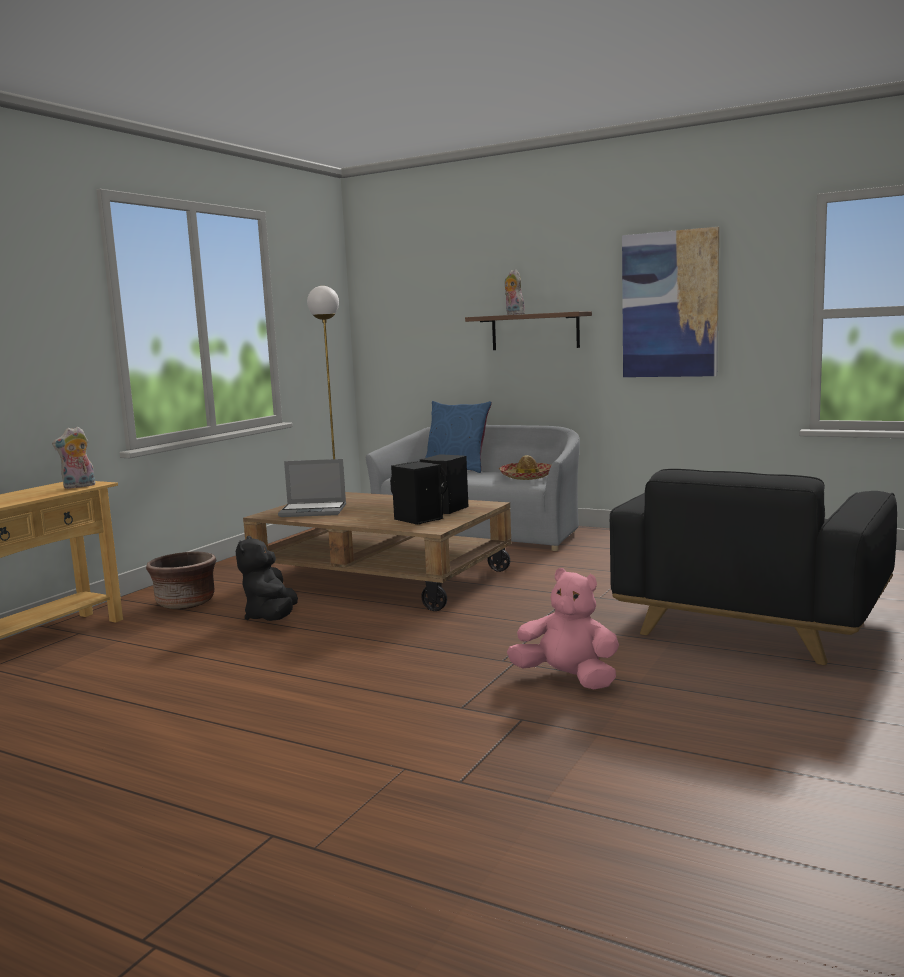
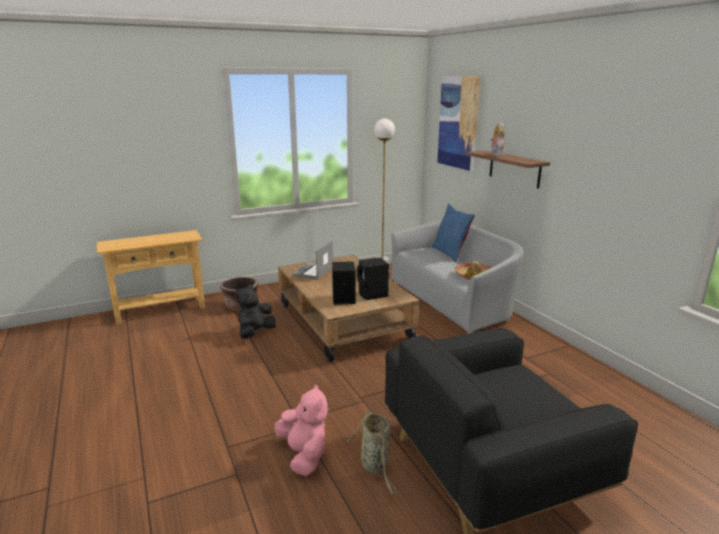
camera: 35 degrees right, 10 degrees up
(79, 486) = (183, 238): plush toy -> none
(314, 511) = (314, 272): laptop -> laptop turned 75 degrees clockwise
(657, 658) = (375, 465): none -> basket
(670, 305) = (603, 170): picture -> picture (459, 122)

